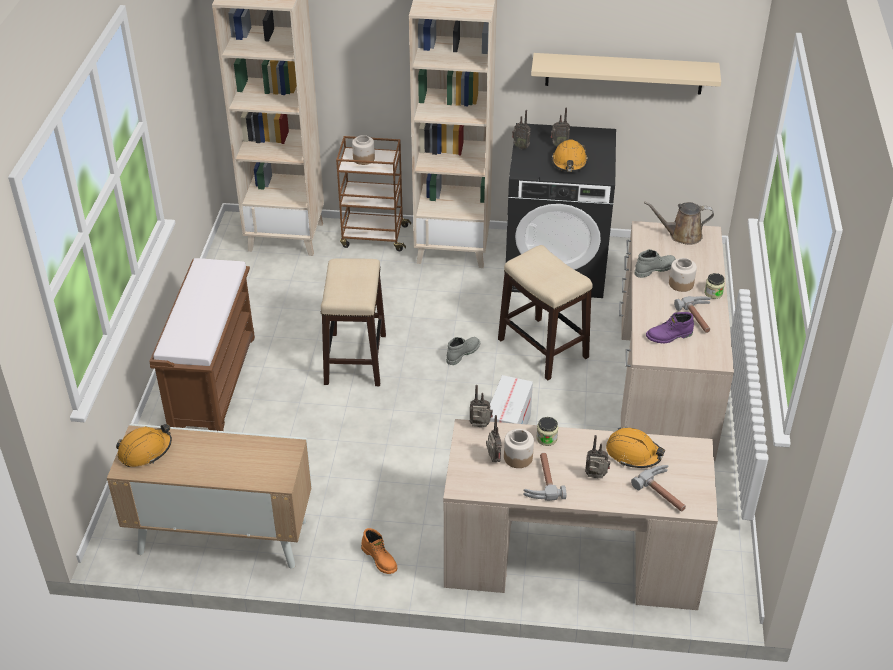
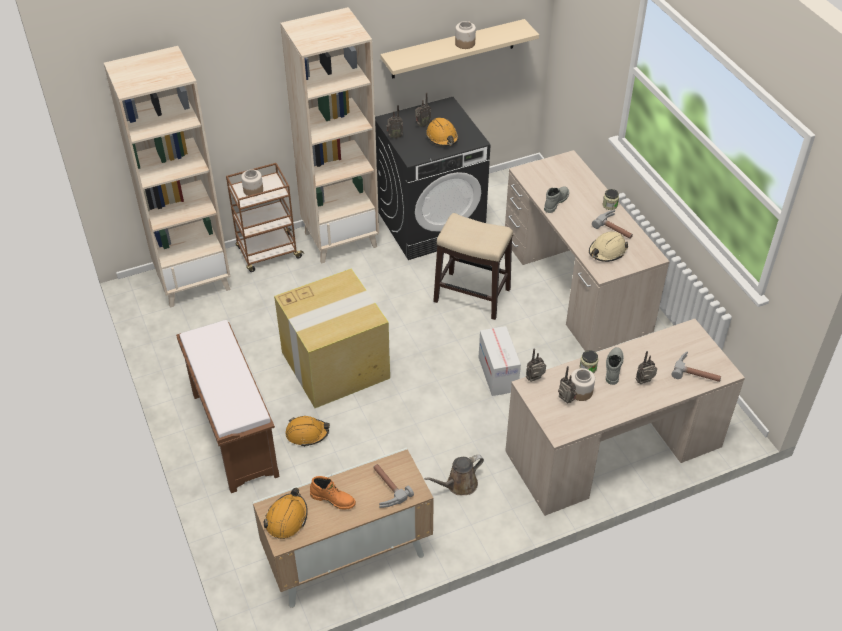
camera: 30 degrees left, 5 degrees up
(355, 359) = (336, 364): stool -> cardboard box
(380, 558) = (482, 516): orange boot -> orange boot (333, 499)
(462, 353) = (415, 324): grey boot -> grey boot (613, 368)
(540, 481) = (610, 402): hammer -> hammer (385, 489)
(633, 453) = (654, 352): orange hard hat -> orange hard hat (307, 433)
(669, 336) = (607, 251): purple boot -> beige hard hat
(681, 284) = (583, 206): jar -> jar (465, 43)
(682, 235) = (553, 167): brown watering can -> brown watering can (459, 485)

